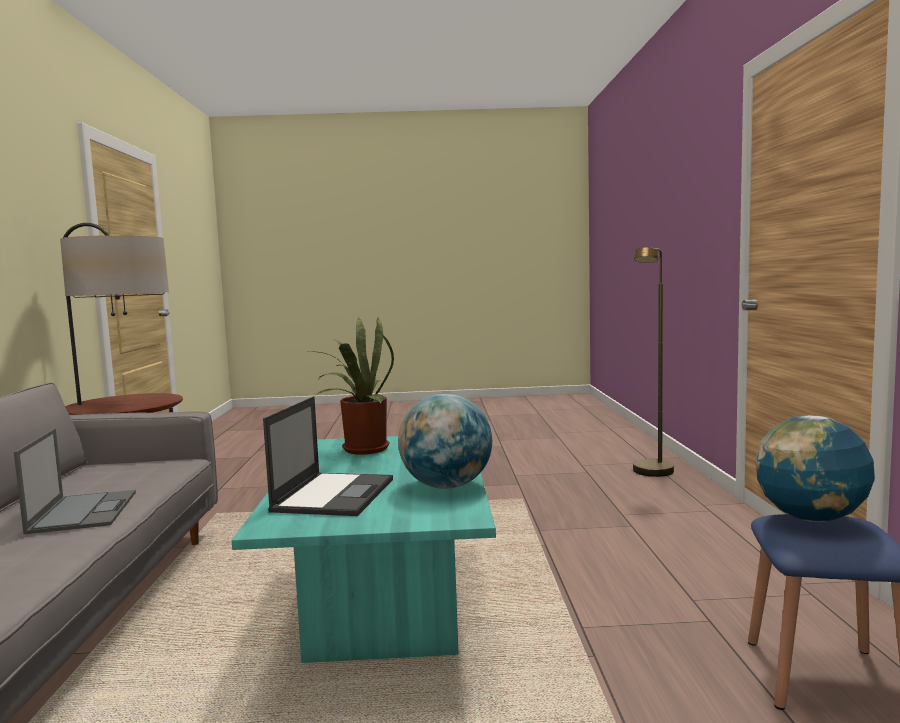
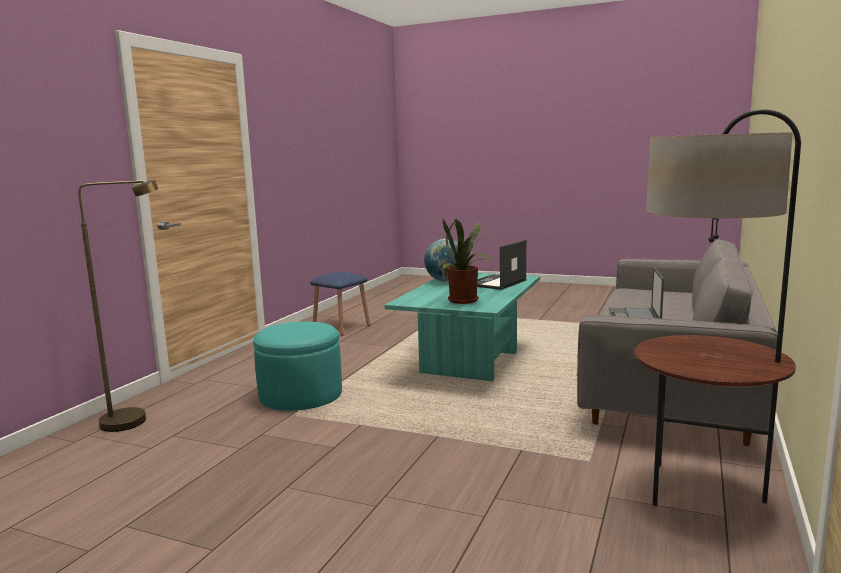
camera: 155 degrees left, 5 degrees up
(555, 516) = (300, 394): none -> turquoise ottoman
(810, 518) = (336, 275): globe -> none

